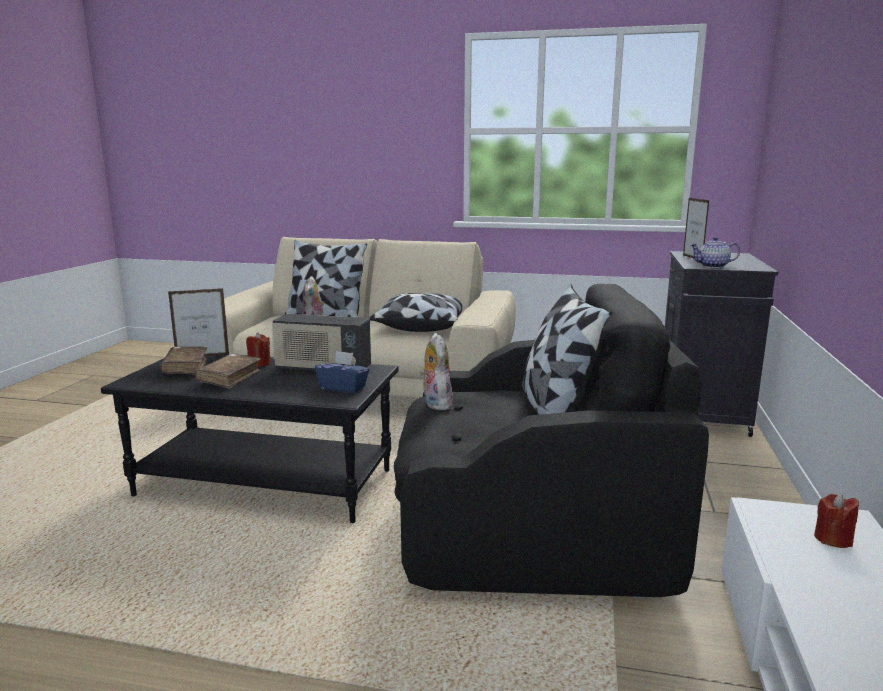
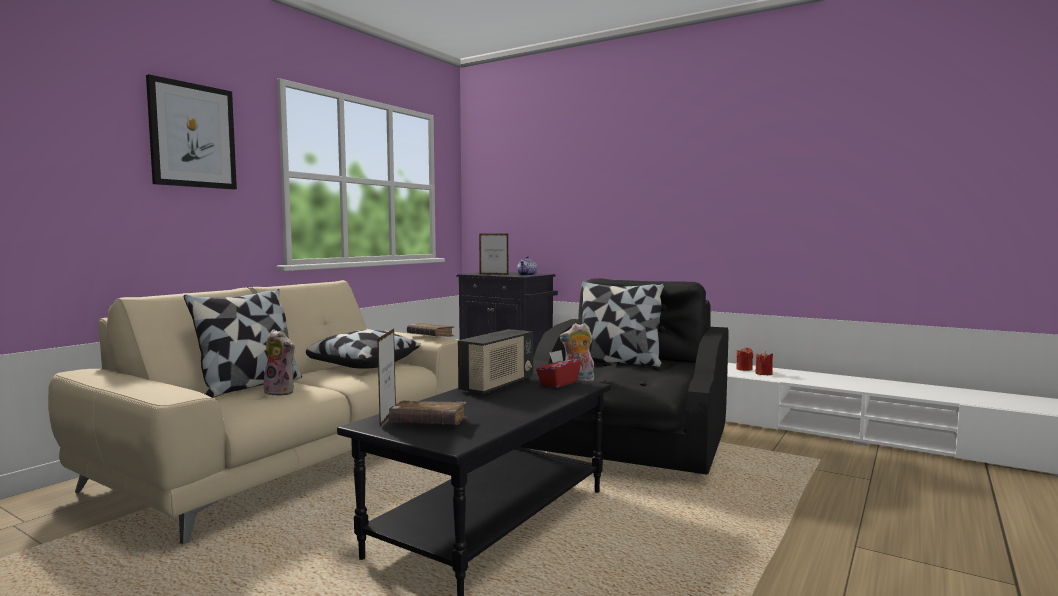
camera: 70 degrees left, 10 degrees down
(229, 378) = (490, 410): brown book -> brown book (430, 336)
(259, 364) = (451, 400): red candle -> red candle (763, 374)
(343, 388) = (558, 383): blue tissue box -> red tissue box
(381, 106) = (192, 135): none -> picture

